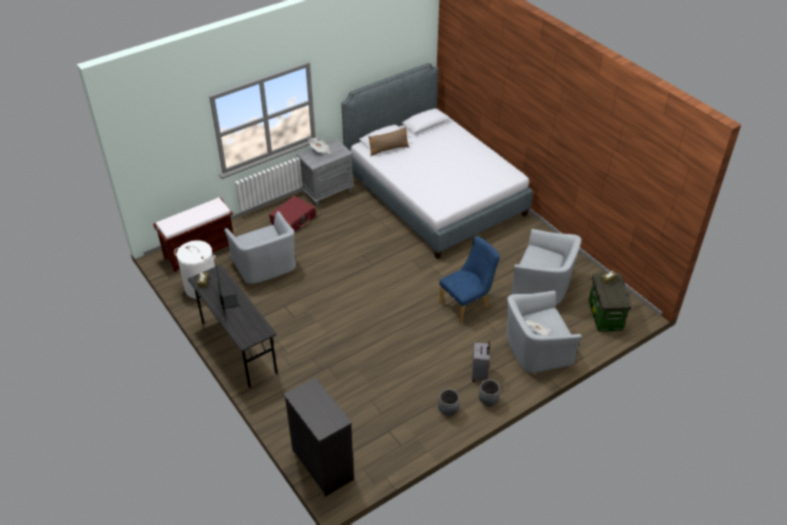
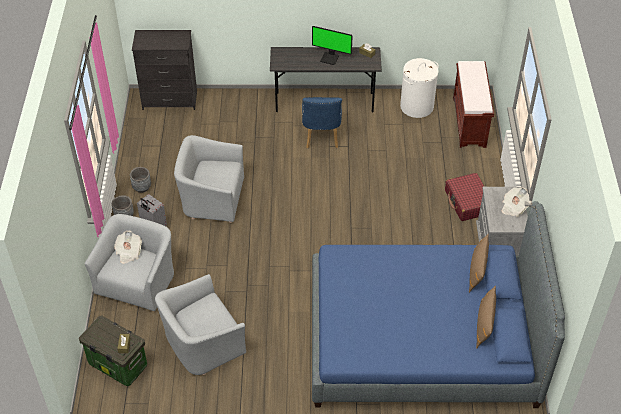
camera: 125 degrees right, 5 degrees up
(265, 266) = (412, 155): grey armchair -> grey armchair (212, 198)
(426, 134) = (484, 324): none -> brown pillow
(433, 194) = (422, 341): grey bed -> blue bed
(467, 304) = (235, 267): blue chair -> blue chair (321, 138)

